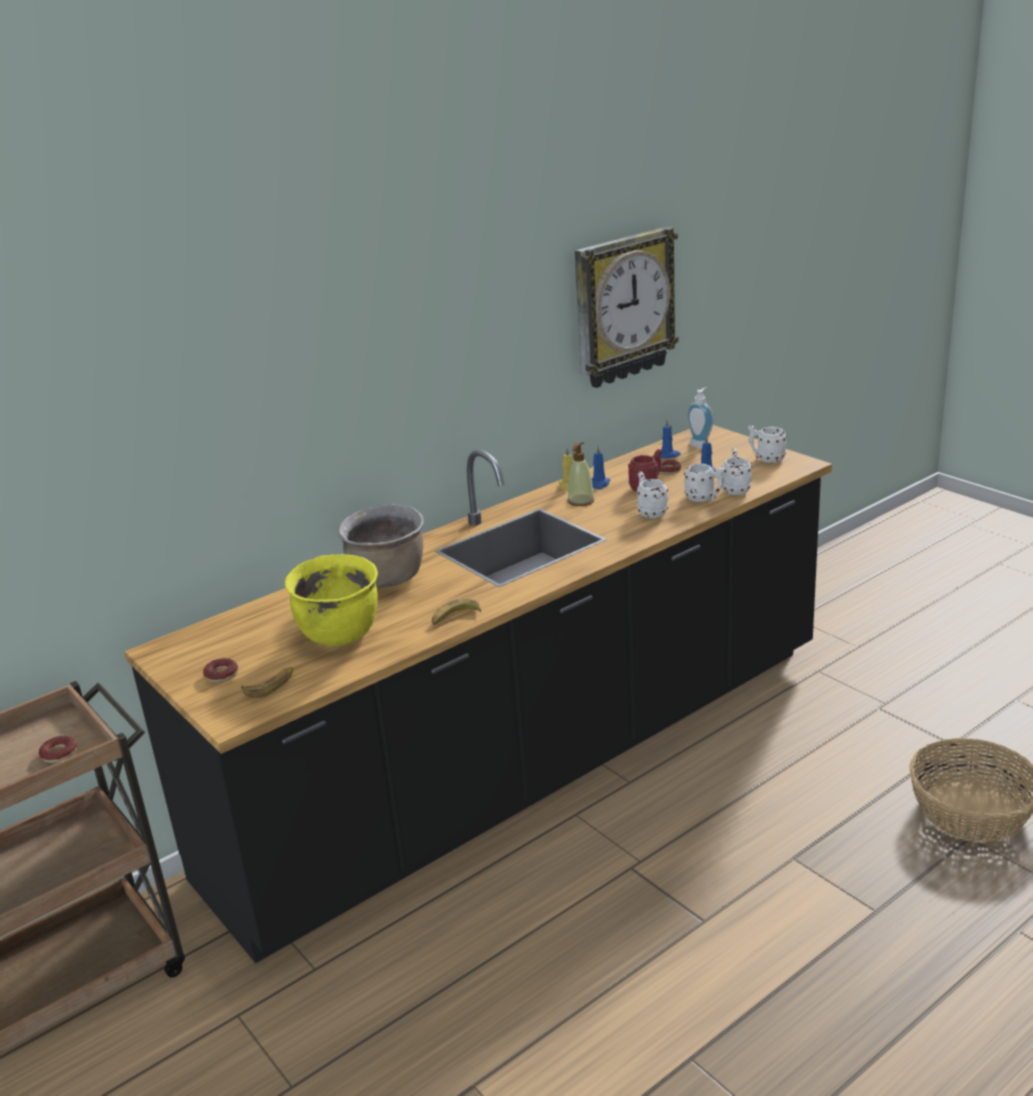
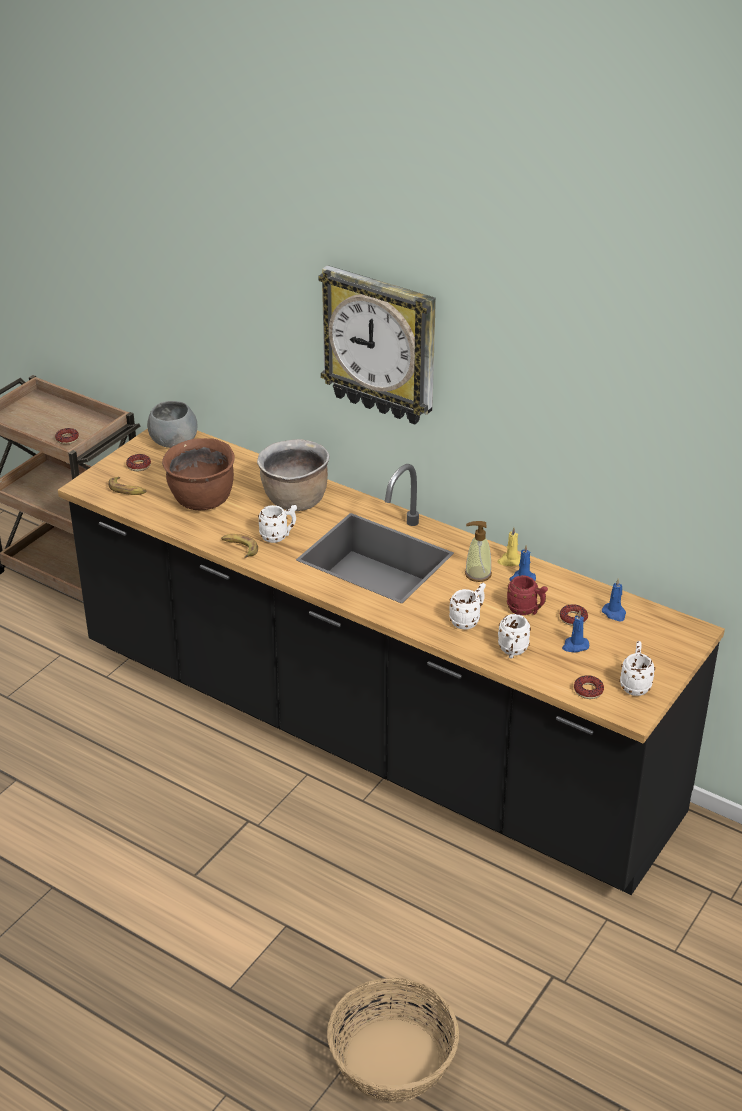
camera: 70 degrees right, 10 degrees up
(192, 646) = (173, 442): none -> grey bowl
(340, 634) = (202, 501): yellow cooking pot -> brown cooking pot
(623, 307) = (638, 449): wall clock -> wall clock (380, 345)
(701, 444) = (655, 633): soap dispenser -> none
(735, 489) = (544, 670): white mug -> white mug (278, 536)
(769, 476) = (588, 690): none -> donut

